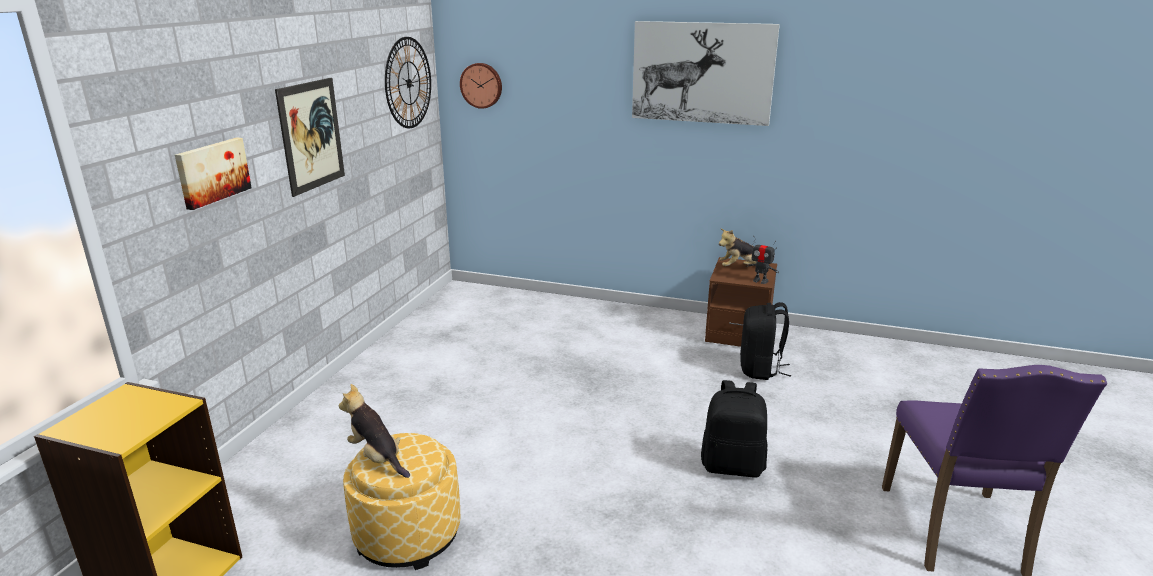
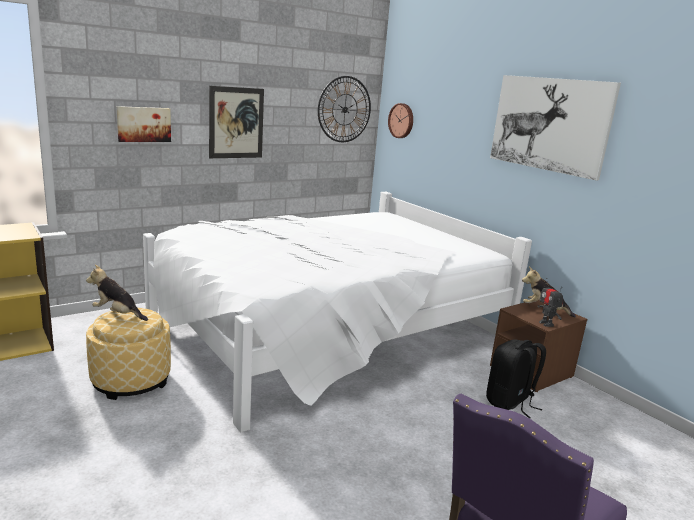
camera: 35 degrees right, 5 degrees down
(377, 457) = (117, 314): plush toy -> plush toy turned 60 degrees counterclockwise
(525, 372) = (328, 331): none -> white bed
(733, 466) = (380, 450): black backpack -> none

